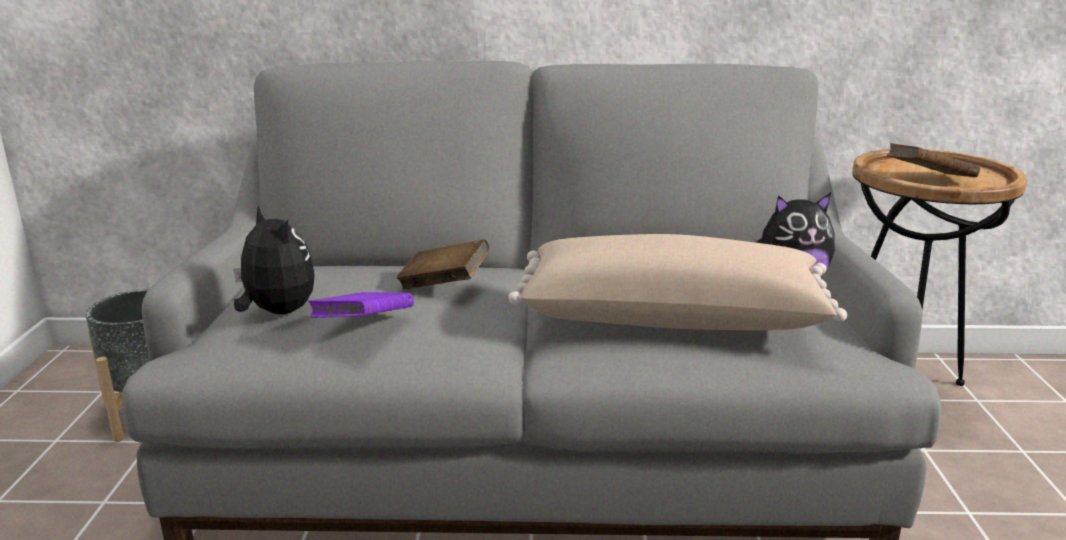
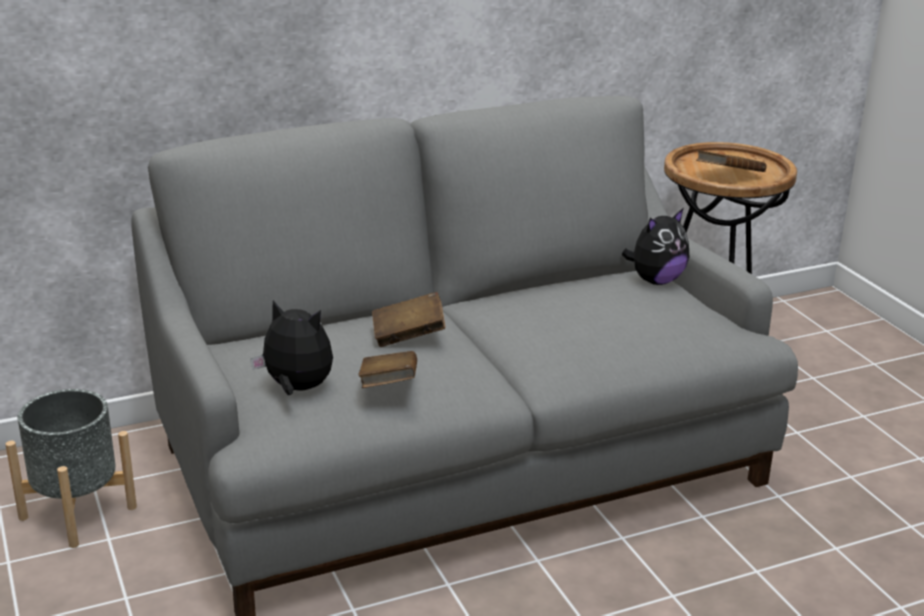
camera: 25 degrees left, 5 degrees up
(364, 327) = (388, 386): purple book -> brown book
(671, 316) = (601, 329): beige pillow -> none

